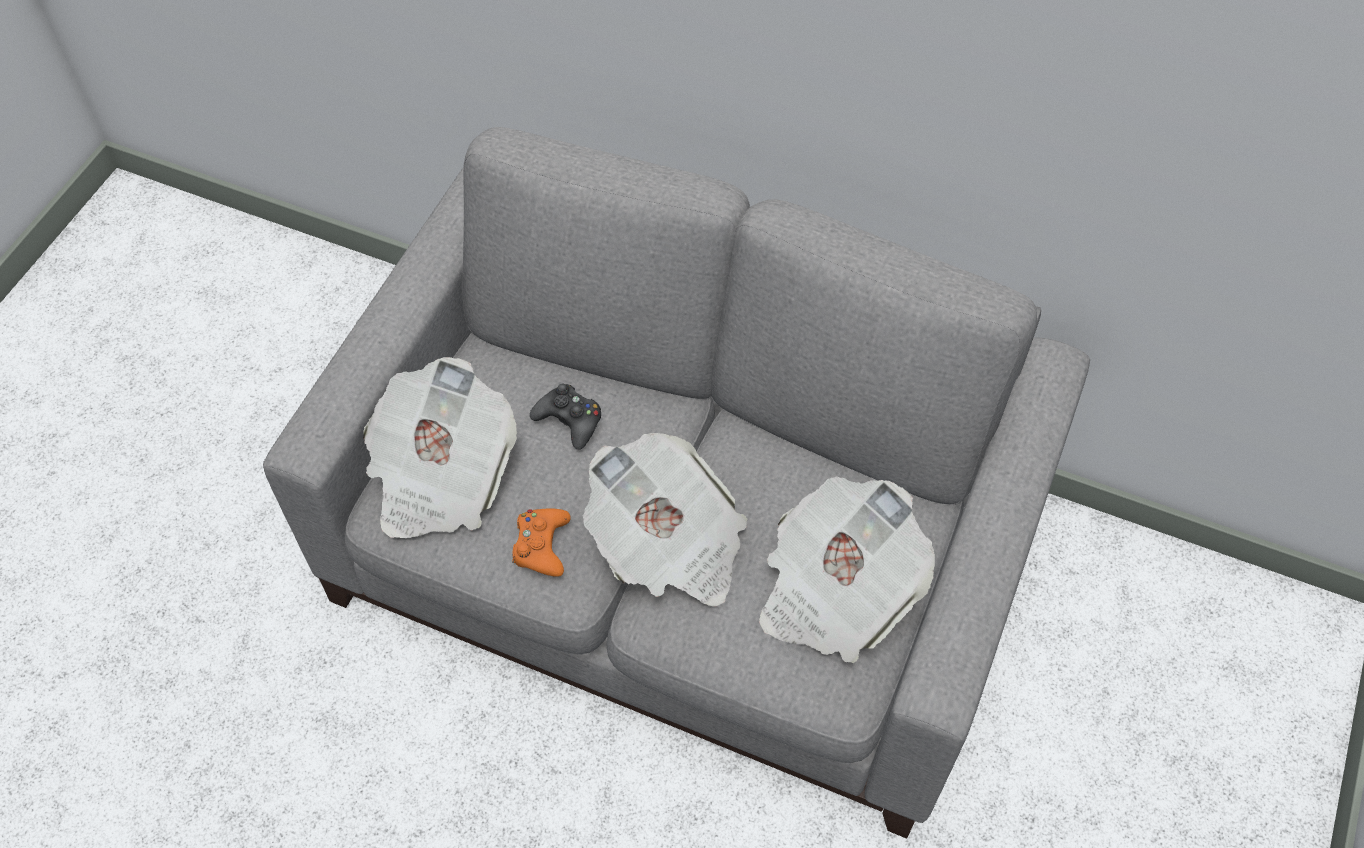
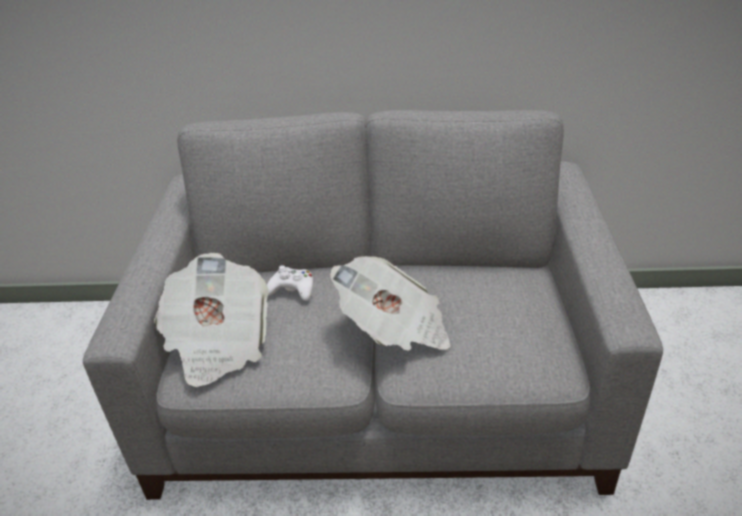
camera: 20 degrees left, 20 degrees down
(541, 546) = (309, 357): orange game controller -> none
(569, 420) = (292, 289): black game controller -> white game controller
(835, 590) = (515, 317): newspaper -> none

